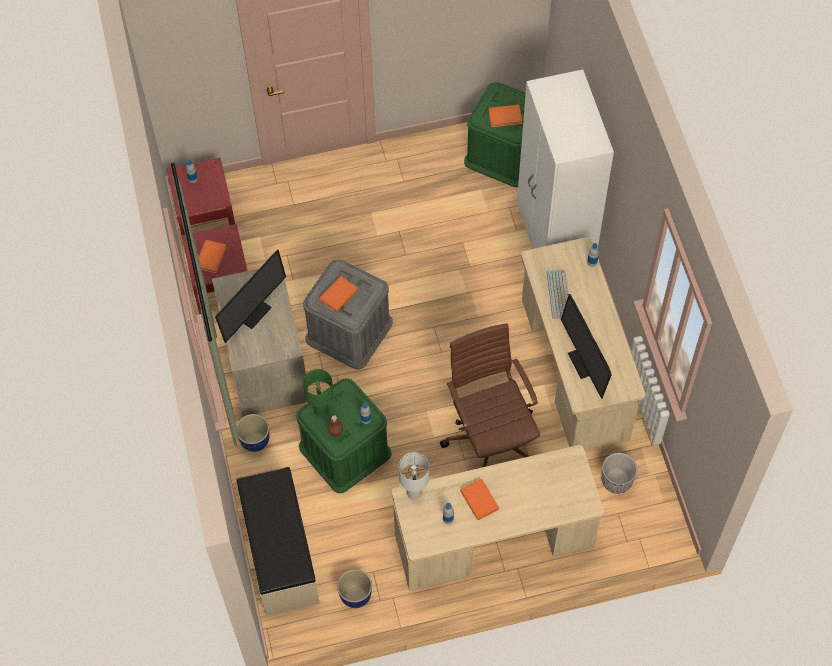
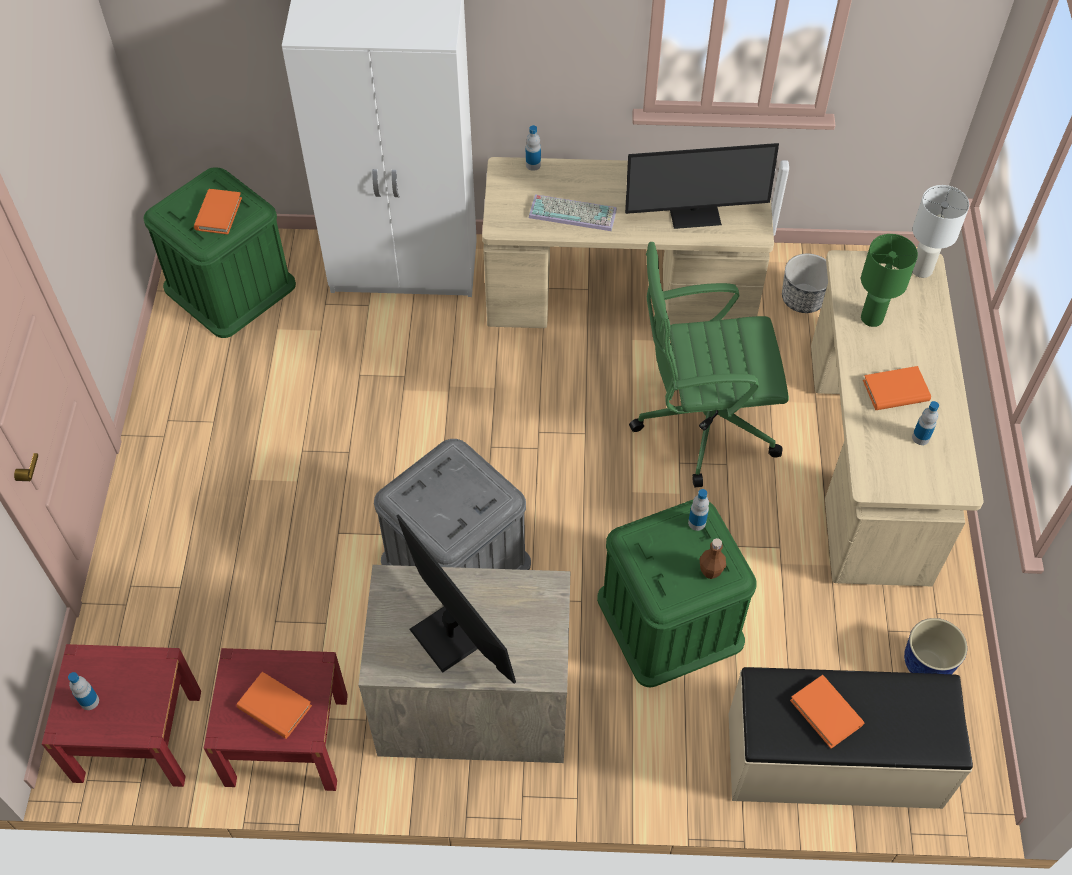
camera: 75 degrees left, 5 degrees down
(254, 441) = (615, 754): planter -> none
(321, 410) = (662, 584): green table lamp -> green table lamp (871, 318)
(339, 295) = (451, 507): orange book -> orange book (826, 712)
(414, 492) = (867, 470): white table lamp -> white table lamp (921, 269)
(491, 438) = (701, 422): brown office chair -> green office chair

